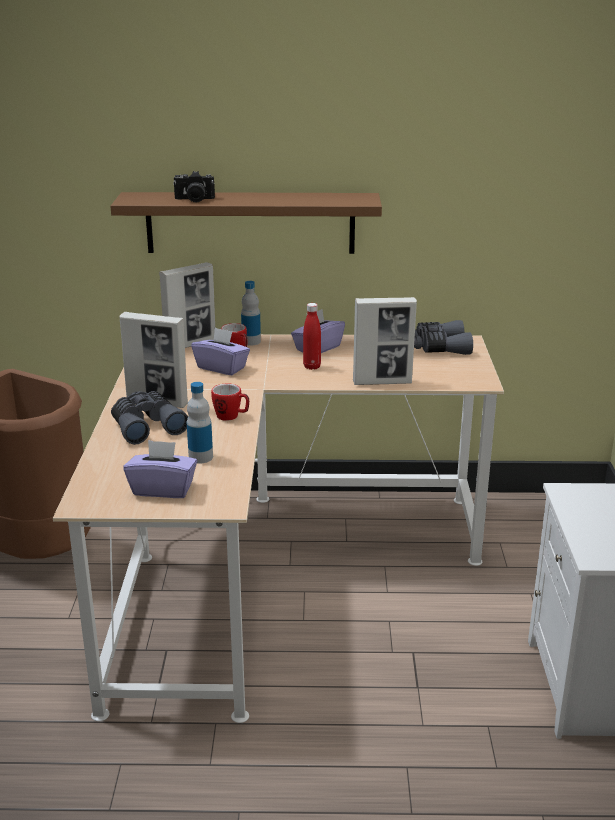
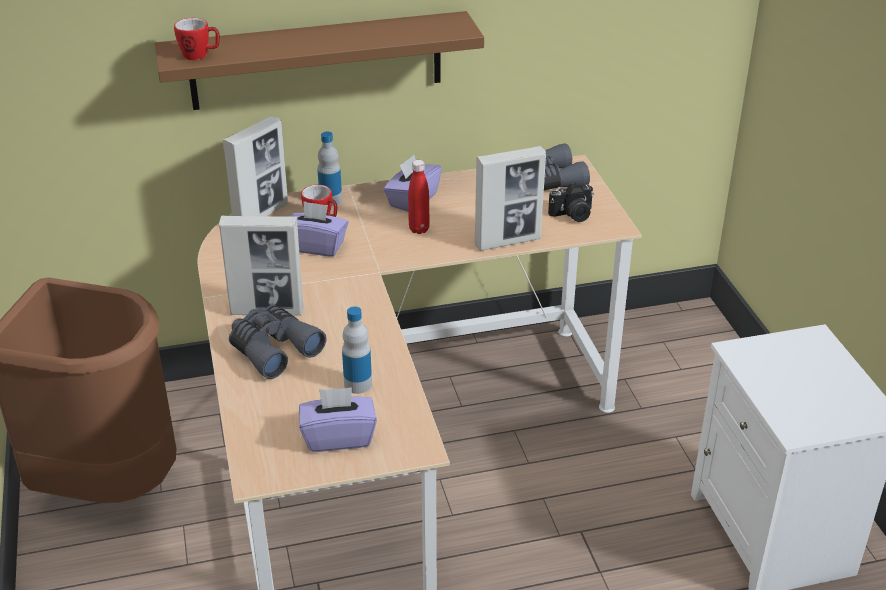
camera: 15 degrees left, 10 degrees up
(194, 200) = (257, 49): camera -> camera (572, 215)
(231, 417) = (363, 319): mug -> mug (200, 55)

